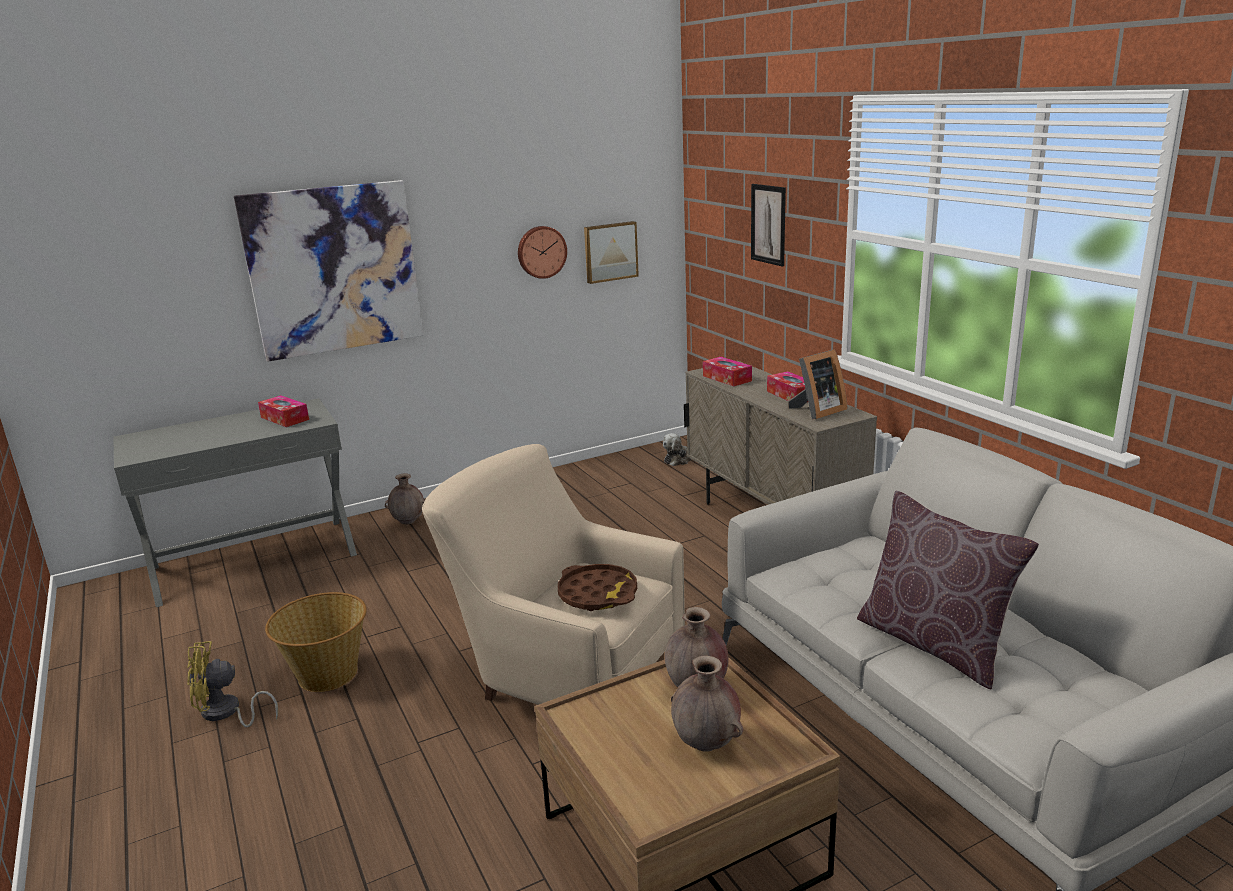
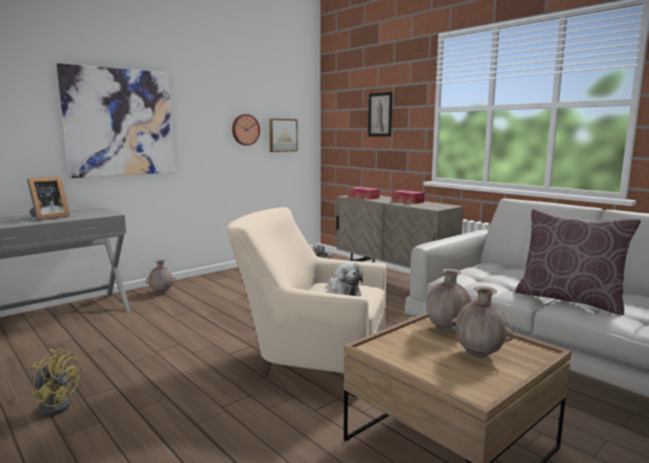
camera: 15 degrees left, 10 degrees down
(226, 713) = (55, 405): yellow fan -> yellow fan turned 135 degrees counterclockwise
(285, 418) = (83, 214): tissue box -> none
(327, 675) = (133, 374): basket -> none
(598, 594) = (343, 292): brown tray -> plush toy
(817, 411) = (429, 205): picture frame -> picture frame (48, 217)

